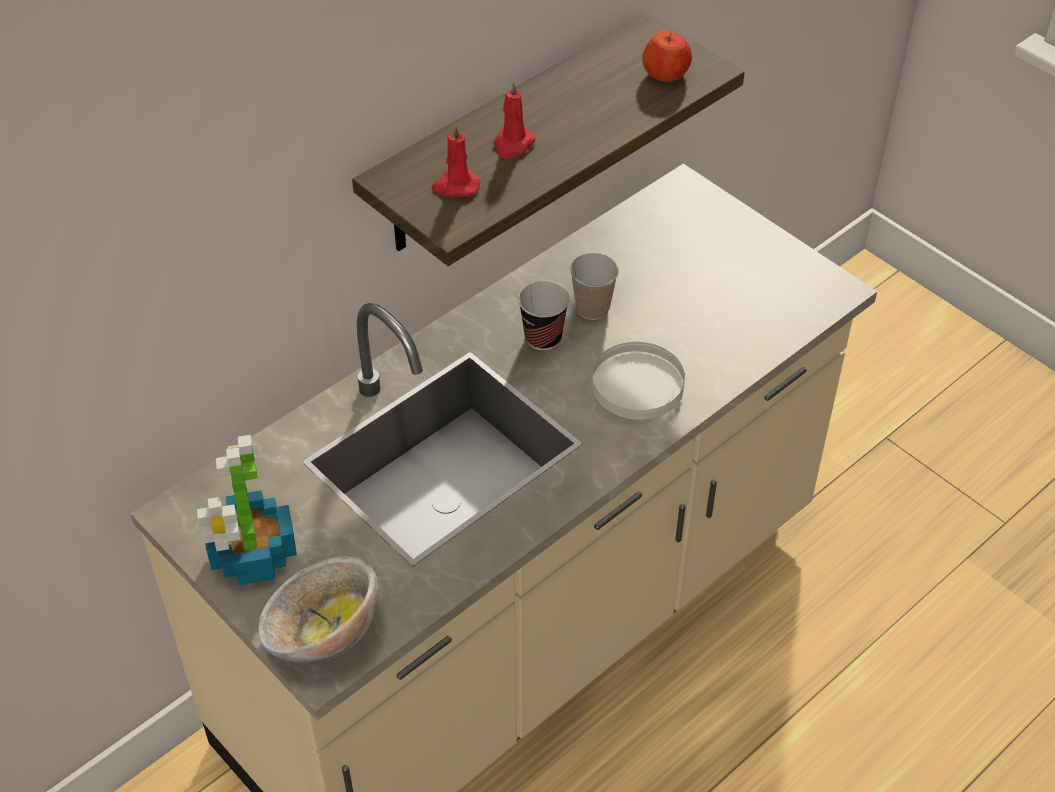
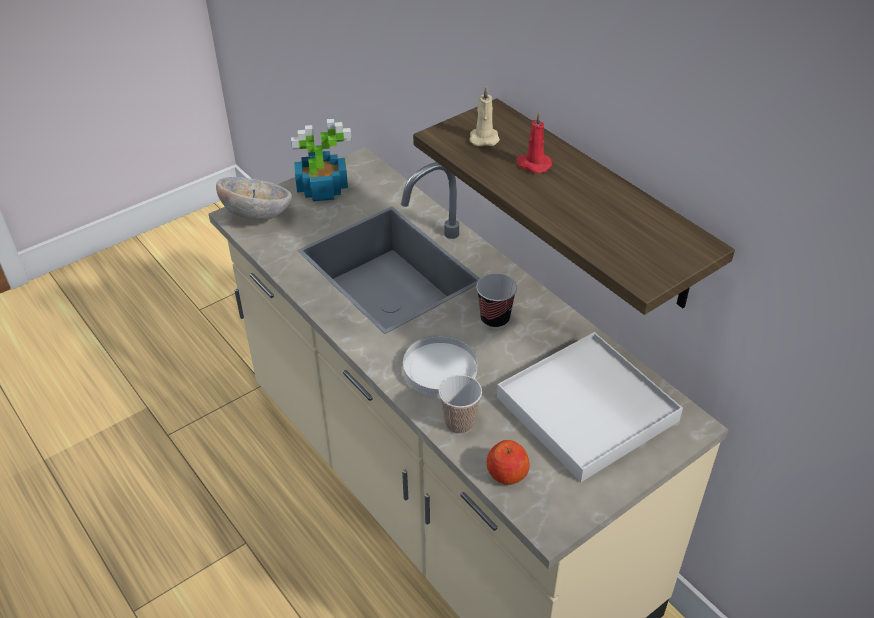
camera: 95 degrees right, 5 degrees down
(455, 186) = (484, 138): red candle -> beige candle
(592, 309) = (526, 349): cup -> cup (459, 423)
(666, 74) = (635, 251): apple -> apple (506, 473)
(678, 261) = (586, 409): none -> white tray

